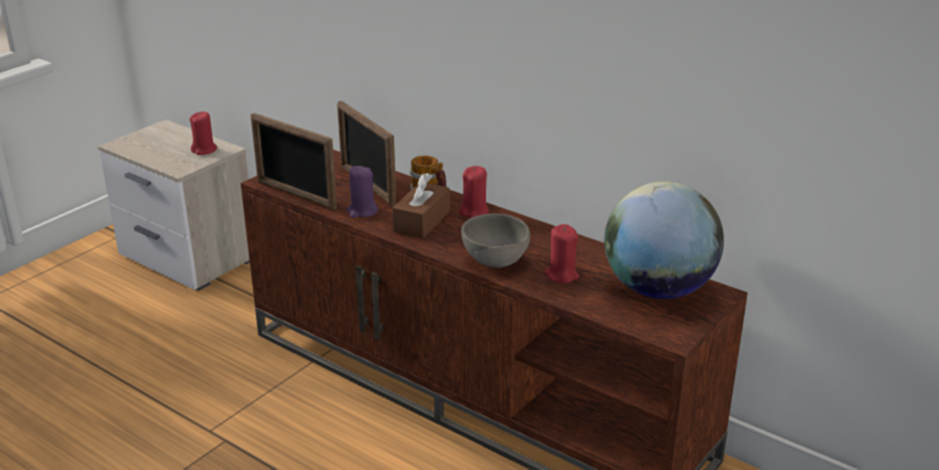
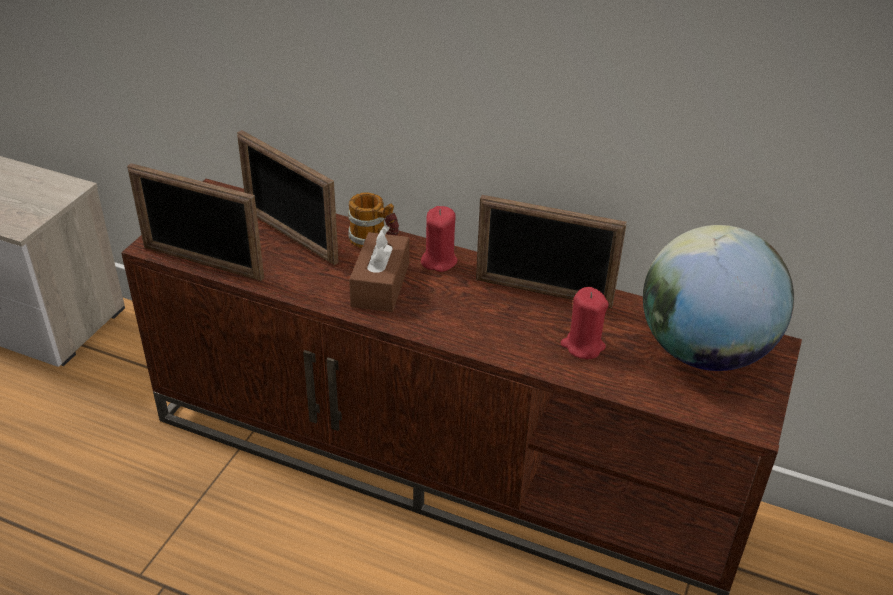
camera: 15 degrees left, 10 degrees up
(204, 150) = (42, 192): red candle -> none
(362, 211) = (299, 278): purple candle -> none
(494, 261) = (494, 336): grey bowl -> none
(547, 239) = (543, 292): none -> picture frame

